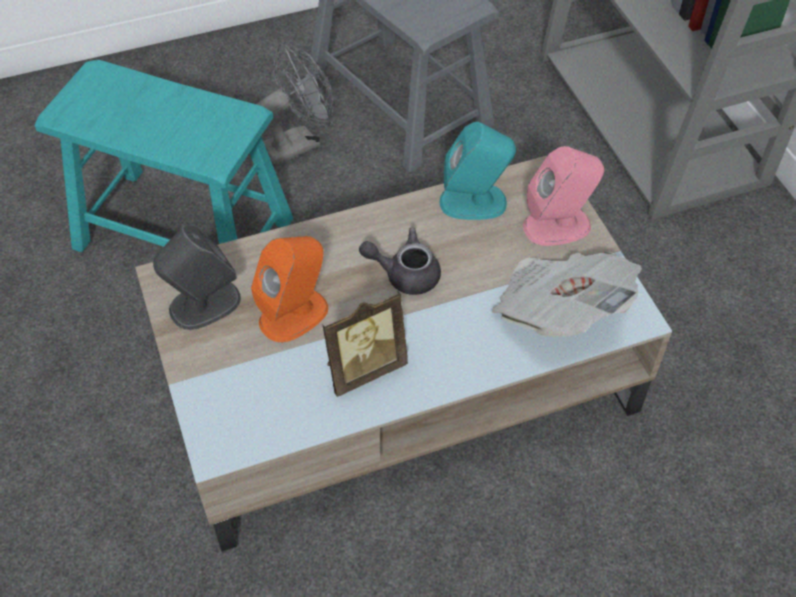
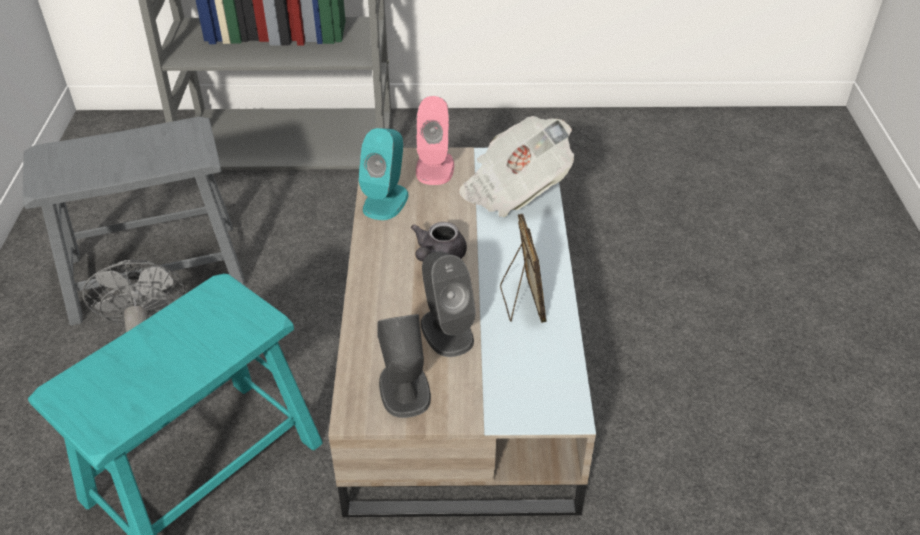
camera: 70 degrees left, 10 degrees down
(294, 314) = (446, 331): orange speaker -> grey speaker

